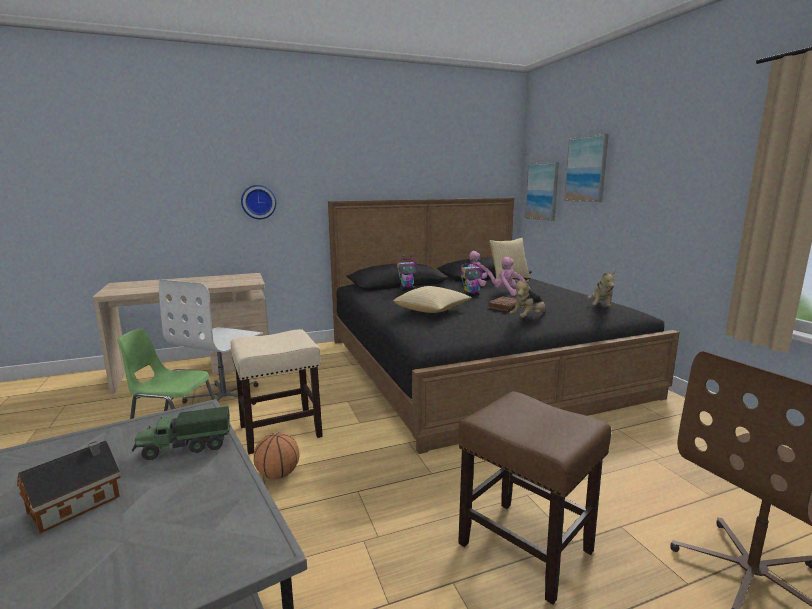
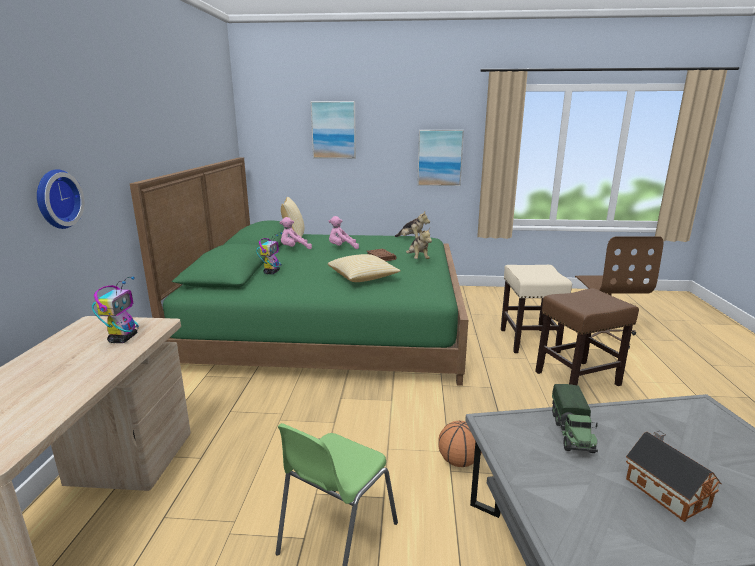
camera: 65 degrees left, 5 degrees up
(225, 398) = (244, 486): white office chair -> none
(281, 431) = (374, 449): beige stool -> beige stool (528, 340)
(471, 295) = (333, 258): toy robot -> toy robot (123, 338)
(474, 365) = (331, 323): black bed -> green bed
(542, 191) = (277, 150): picture -> picture (439, 158)

